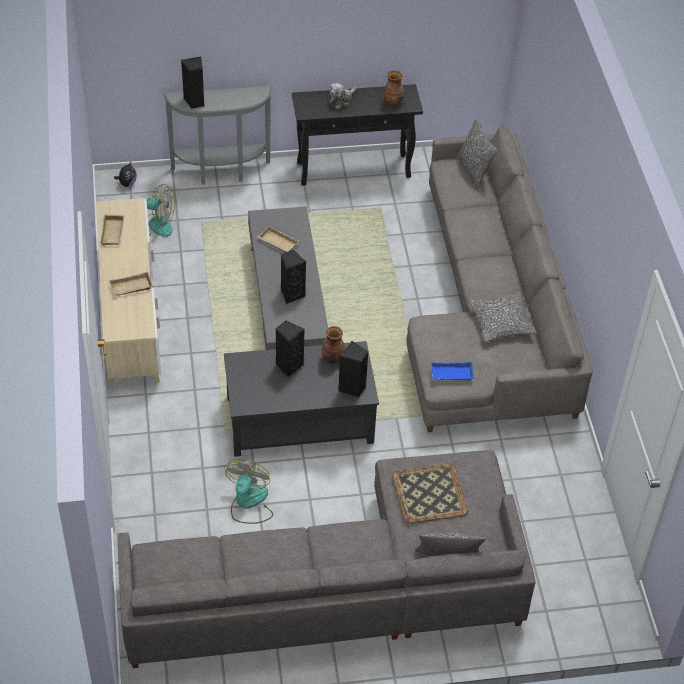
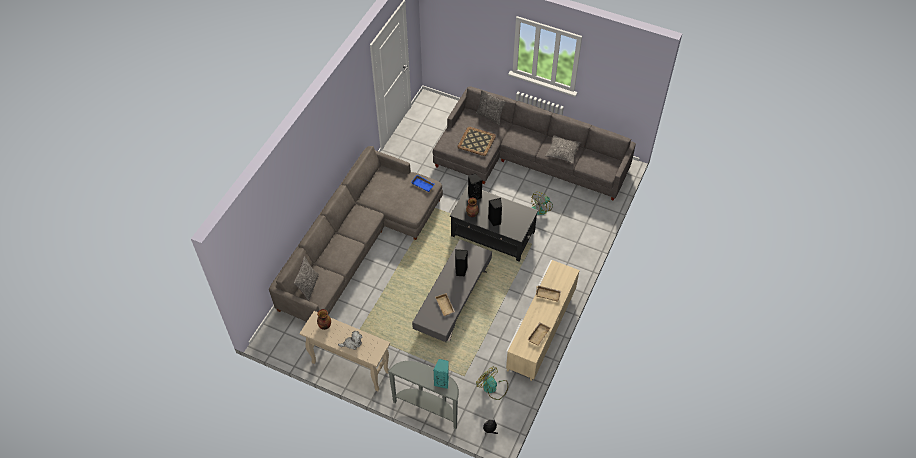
camera: 145 degrees left, 5 degrees up
(195, 101) = (442, 381): black speaker -> turquoise speaker
(354, 169) = (349, 367): black console table -> beige console table
(501, 323) = (378, 197): pillow -> pillow (562, 152)

